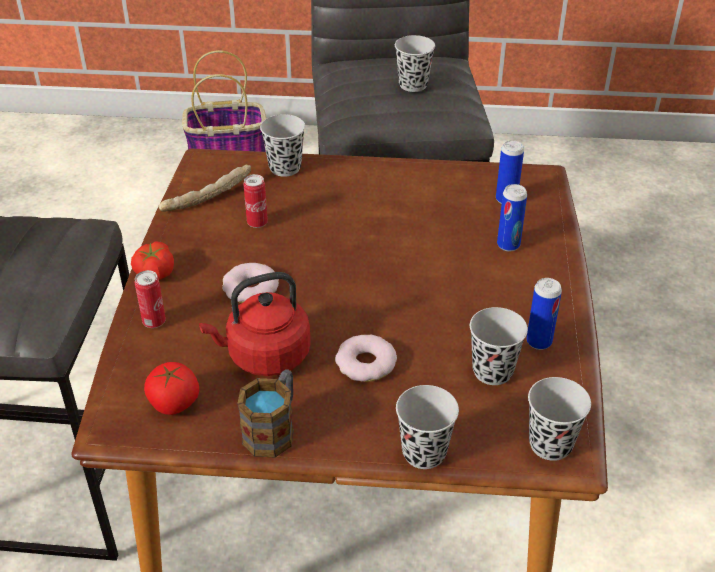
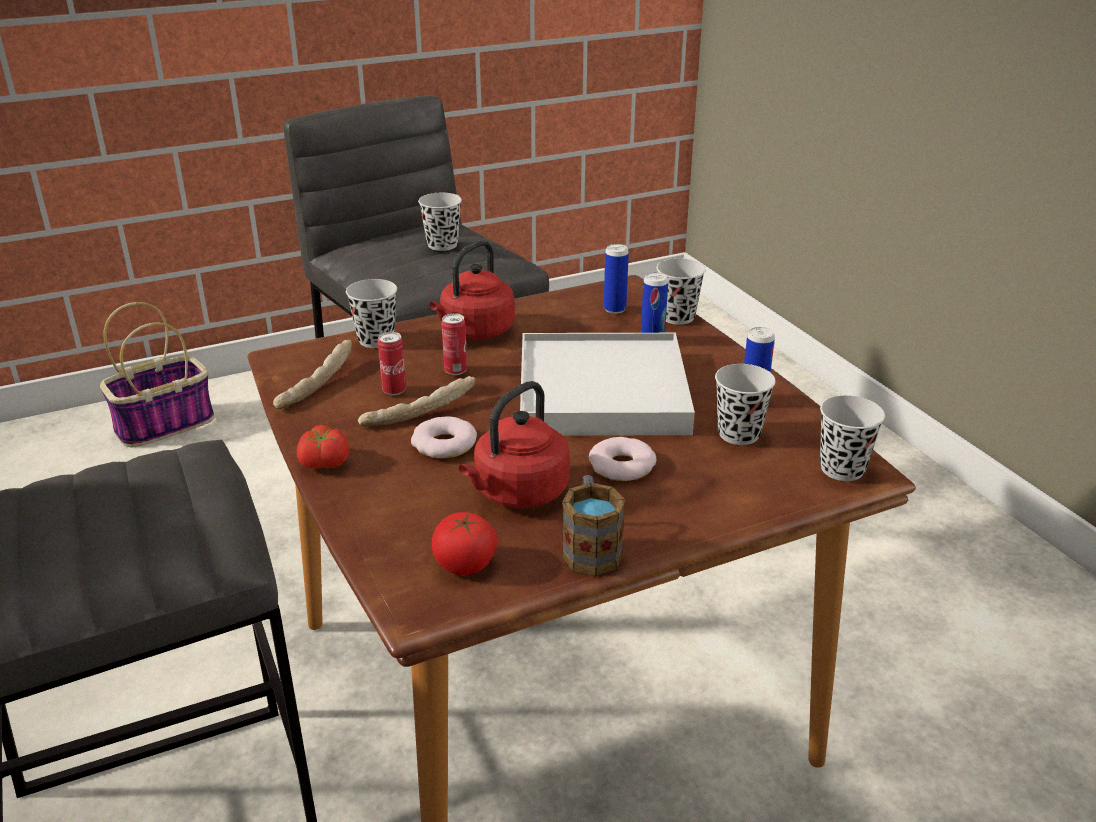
camera: 30 degrees left, 10 degrees down
(154, 322) = (368, 504): can -> can (455, 371)
(257, 250) = (418, 412): none -> bread
(367, 185) = (475, 331): none -> red kettle
(415, 284) = (601, 392): none -> white tray
(424, 452) = (747, 514): black cup -> black cup (677, 317)

